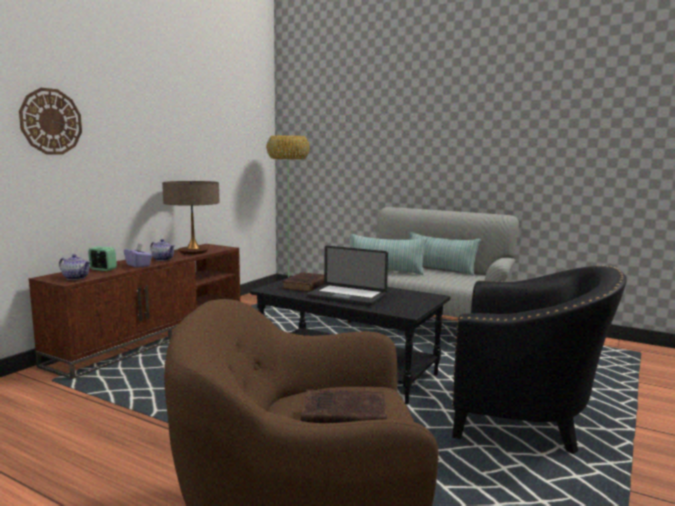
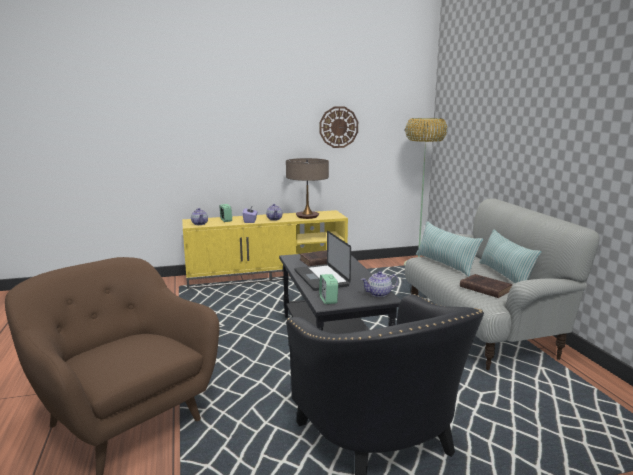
camera: 45 degrees right, 5 degrees up
(51, 121) = (203, 116): wall clock -> wall clock (338, 127)
(153, 337) = (267, 275): brown tv stand -> yellow tv stand
(341, 415) = (118, 354): brown book -> brown book (484, 288)
(400, 309) = (328, 300): none -> alarm clock
(421, 295) = (379, 294): none -> teapot

